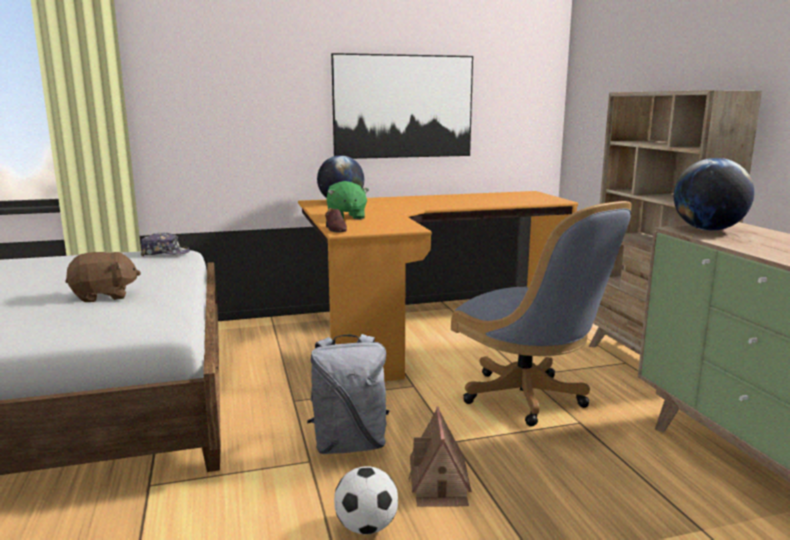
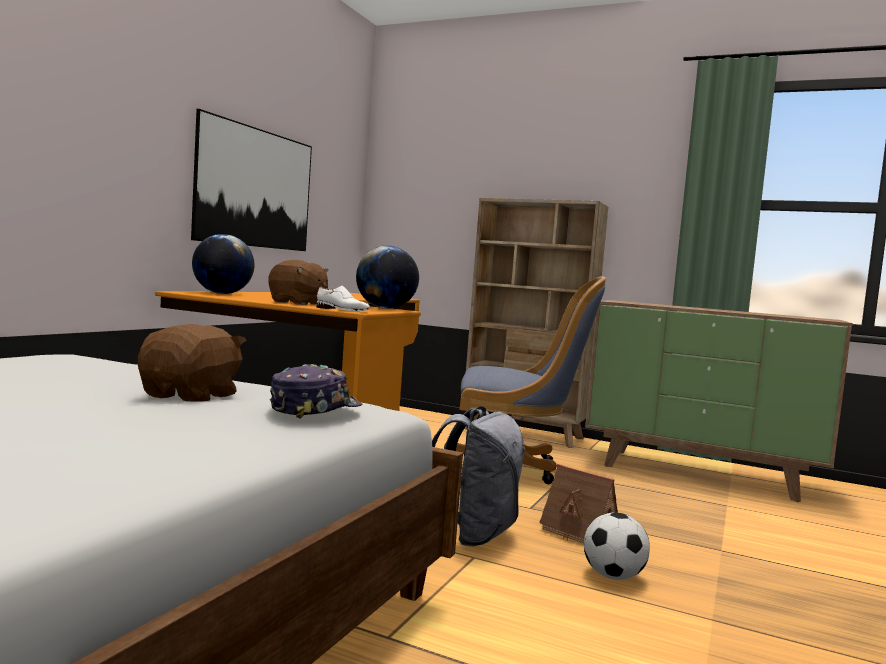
camera: 50 degrees left, 10 degrees down
(165, 253) = (63, 356): cap -> cap (315, 409)
(335, 229) = (342, 310): brown shoe -> white shoe
(346, 217) = (297, 303): green plush toy -> brown plush toy
(708, 230) = (625, 302): globe -> globe (385, 308)

